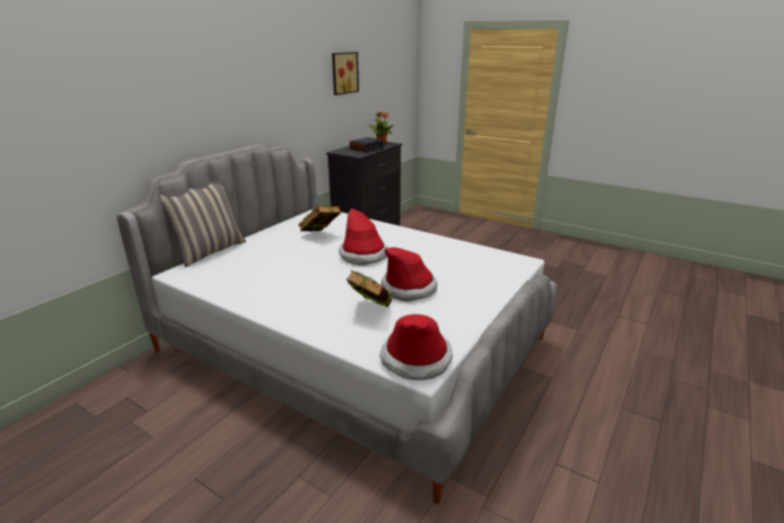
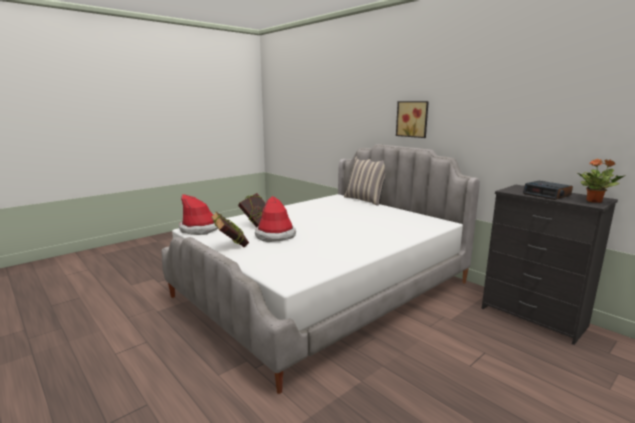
camera: 105 degrees right, 10 degrees down
(320, 235) = (385, 221): book -> book (231, 246)
(343, 73) = (579, 103): picture -> picture (413, 119)
(363, 255) = (339, 229): hat -> none

